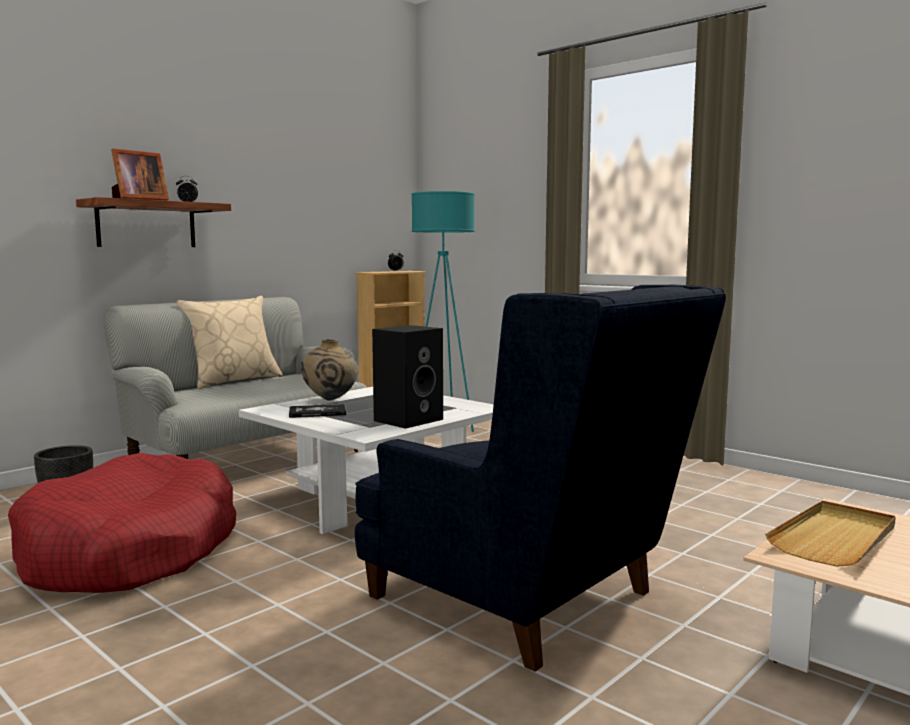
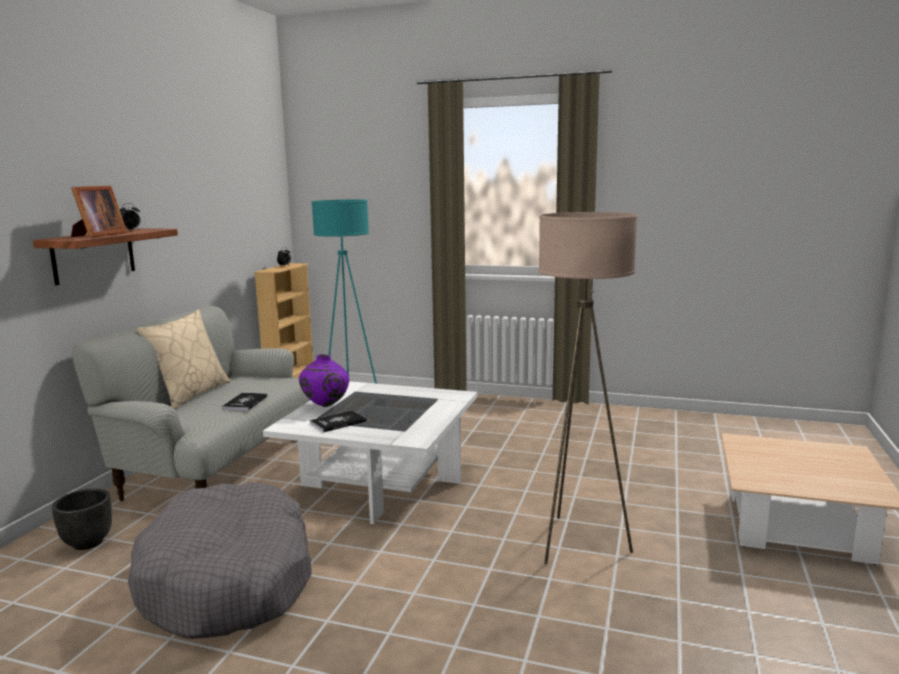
camera: 25 degrees left, 5 degrees up
(130, 551) = (229, 580): red dog bed -> grey dog bed
(266, 390) = (245, 402): none -> book
(330, 400) = (325, 406): beige vase -> purple vase
(408, 419) = (422, 418): black speaker -> none
(530, 602) = (578, 543): blue armchair -> beige floor lamp
(835, 538) = (759, 463): beige tray -> none

